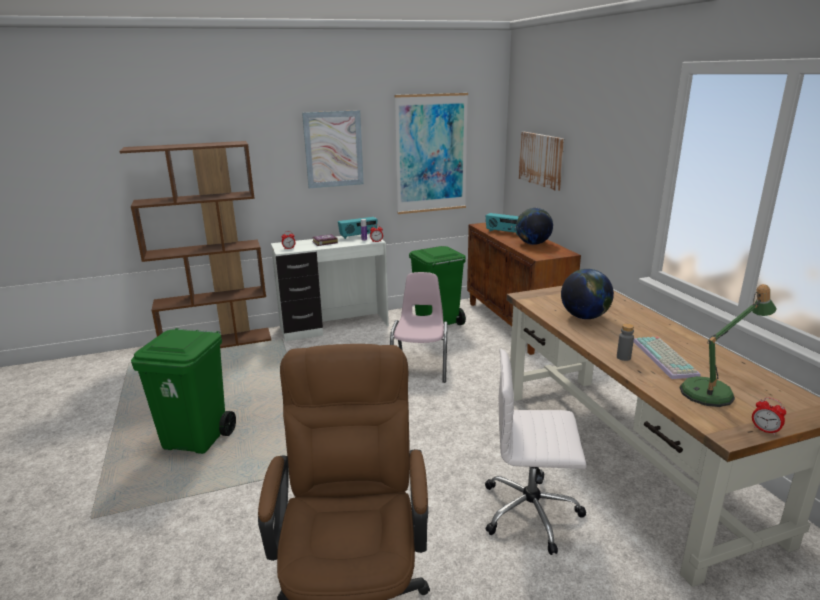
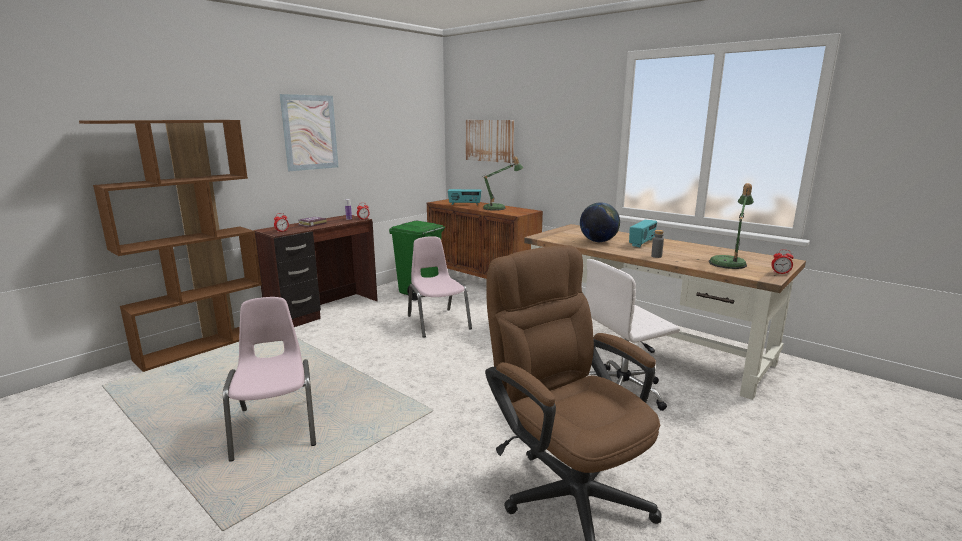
camera: 30 degrees left, 5 degrees down
(196, 439) = (276, 427): green trash can -> pink chair
(334, 327) = (325, 310): white desk -> brown desk
(358, 236) = (339, 217): radio -> radio (642, 243)
(431, 154) = (391, 140): picture -> none
(533, 244) = (498, 208): globe -> table lamp
(666, 358) = (680, 253): keyboard -> none

